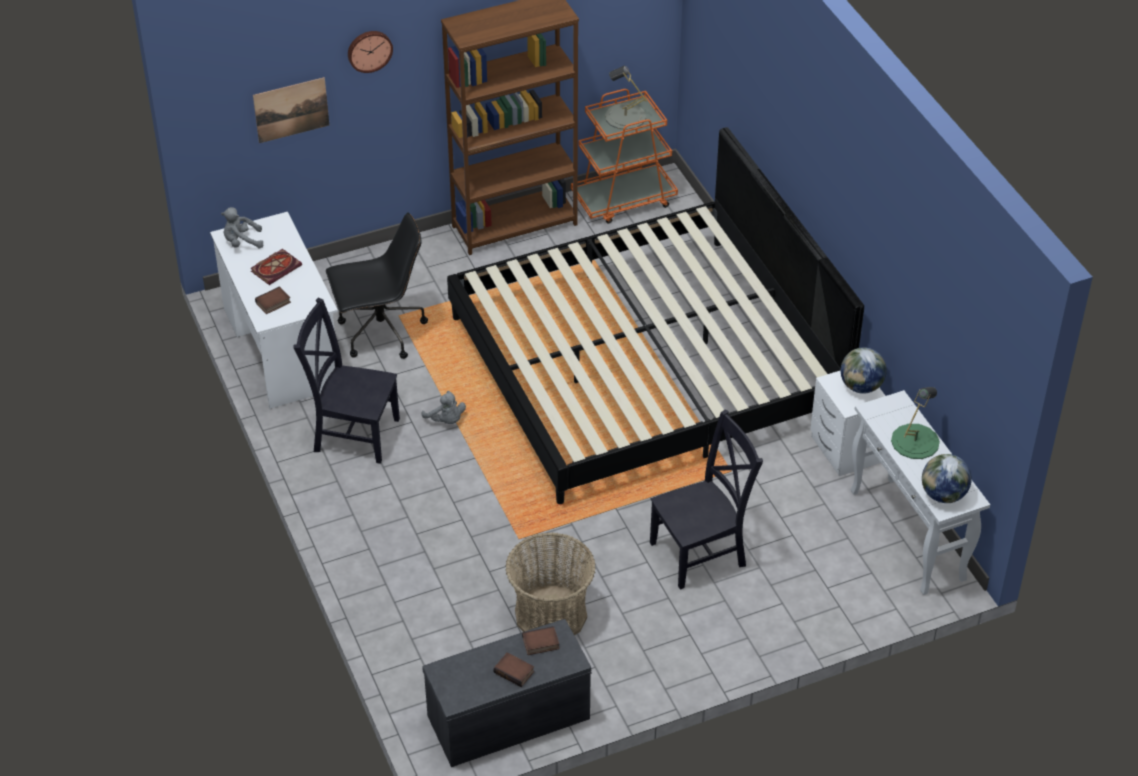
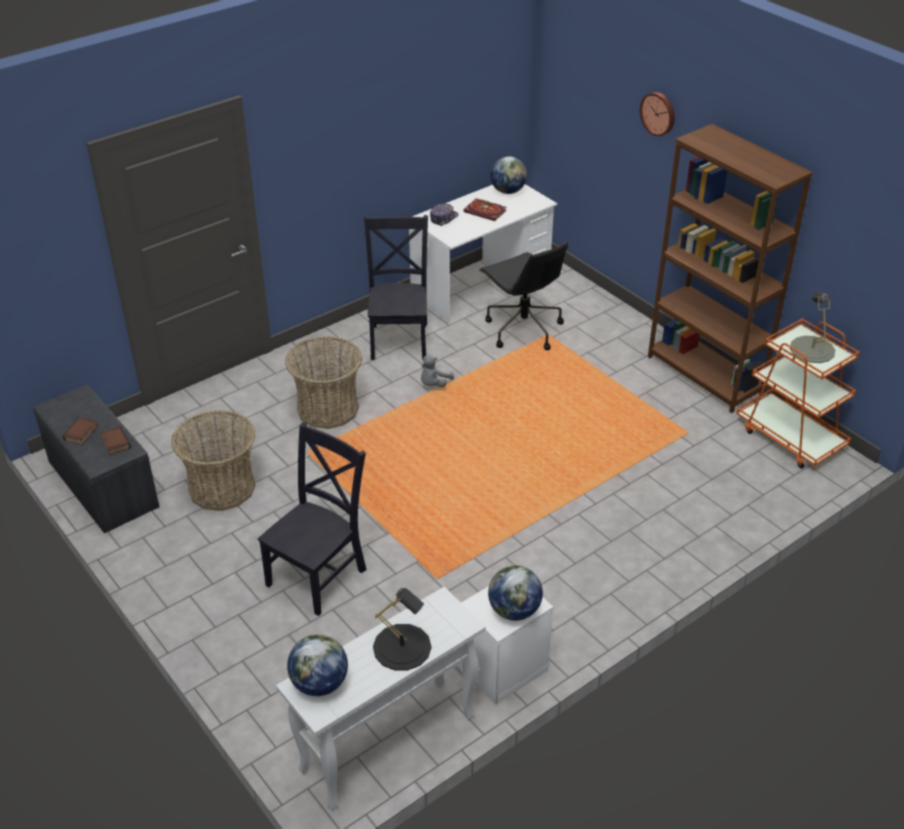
camera: 75 degrees right, 5 degrees down
(242, 242) = (508, 191): grey plush toy -> globe
(273, 303) = (443, 218): book -> cap
(291, 110) = (599, 126): picture -> none
(452, 512) = (327, 408): none -> basket
(645, 365) = (560, 492): bed -> none
(701, 553) = (319, 575): black chair -> black chair turned 105 degrees counterclockwise
(915, 441) = (402, 647): green table lamp -> black table lamp

